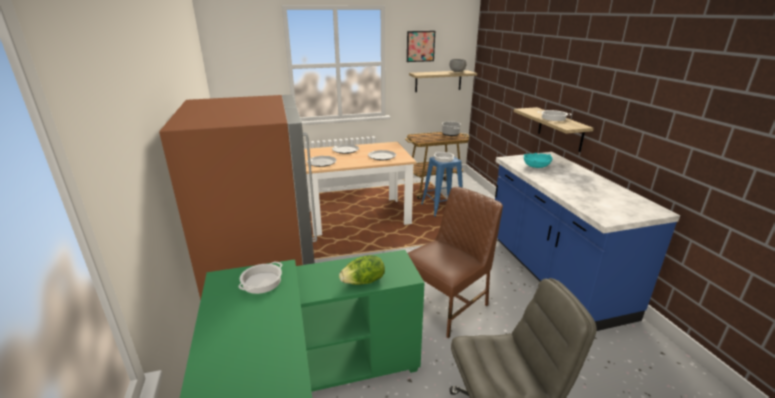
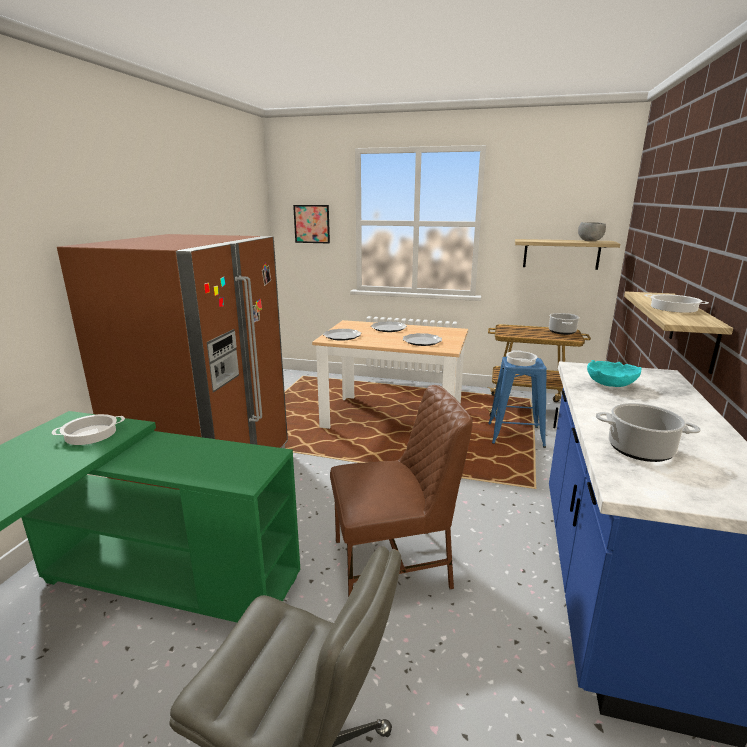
camera: 30 degrees right, 5 degrees down
(364, 282) = (190, 470): lettuce -> none
(420, 46) = (536, 202): picture -> picture (312, 224)
(589, 199) = (641, 450): none -> cooking pot

